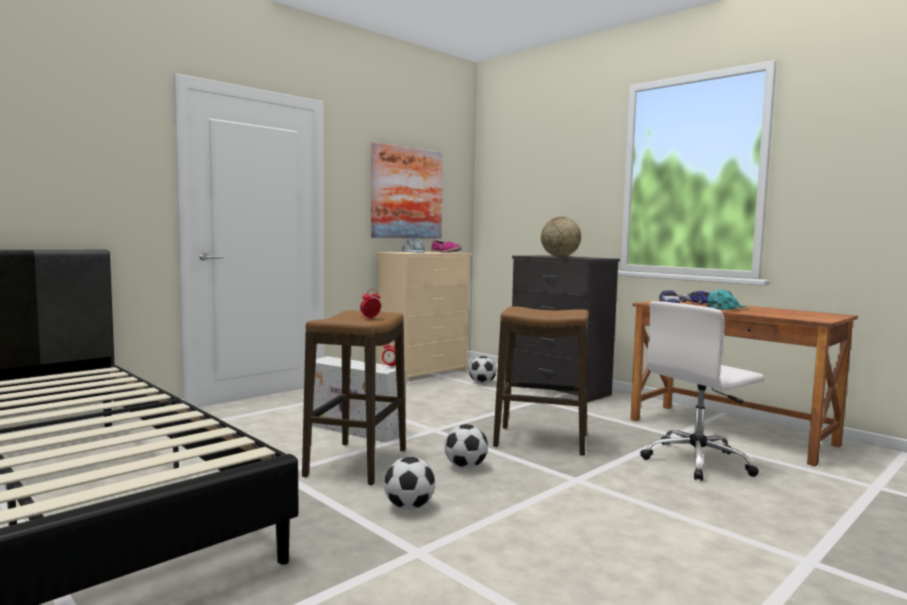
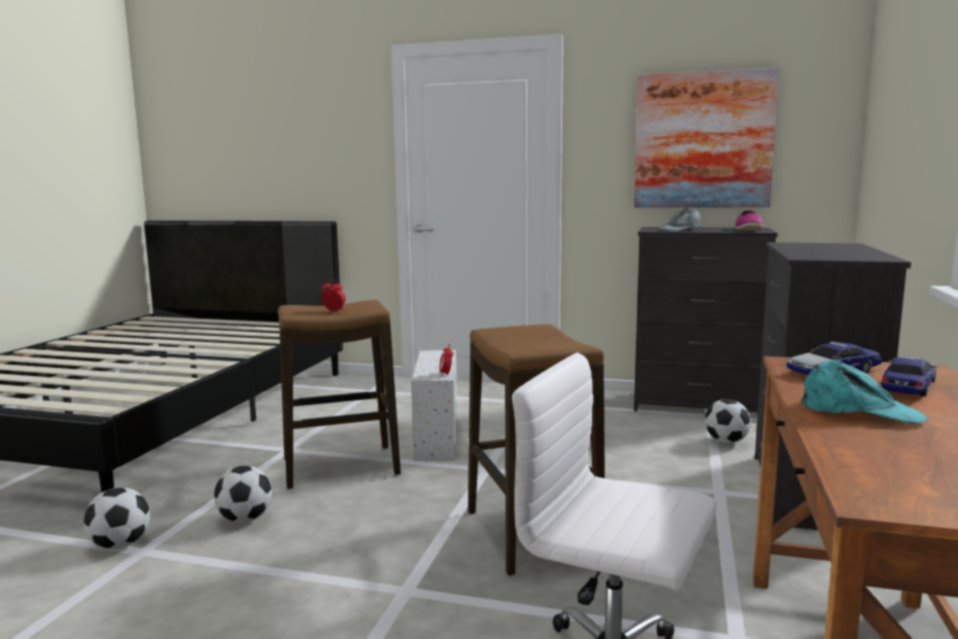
camera: 60 degrees right, 5 degrees up
(424, 373) = (697, 406): beige dresser -> black dresser
(466, 467) = (382, 515): football -> football (121, 545)
(560, 256) = (827, 249): globe -> none

